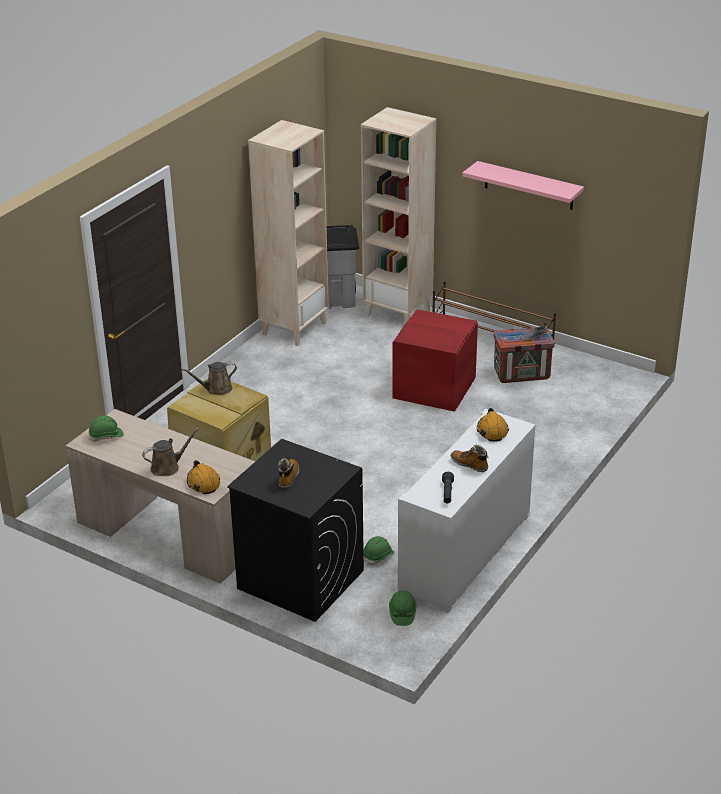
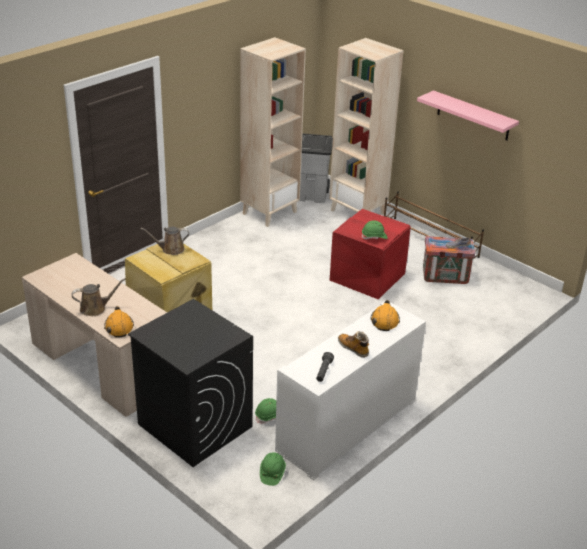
camera: 10 degrees right, 0 degrees up
(106, 436) = (58, 274): green hard hat -> green hard hat (374, 237)
(288, 478) = (184, 334): boot -> none

